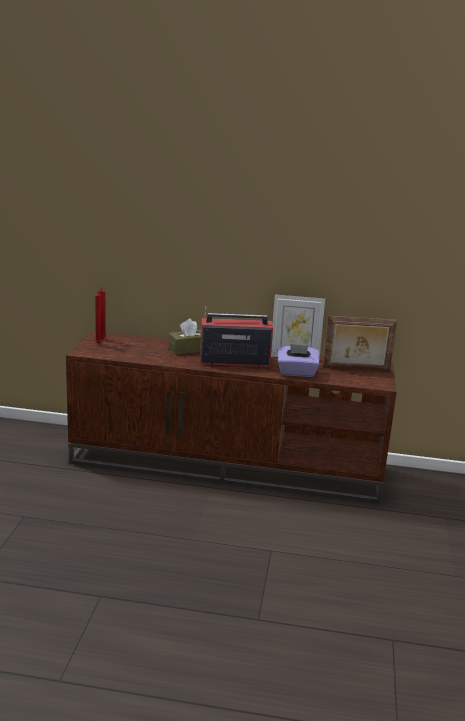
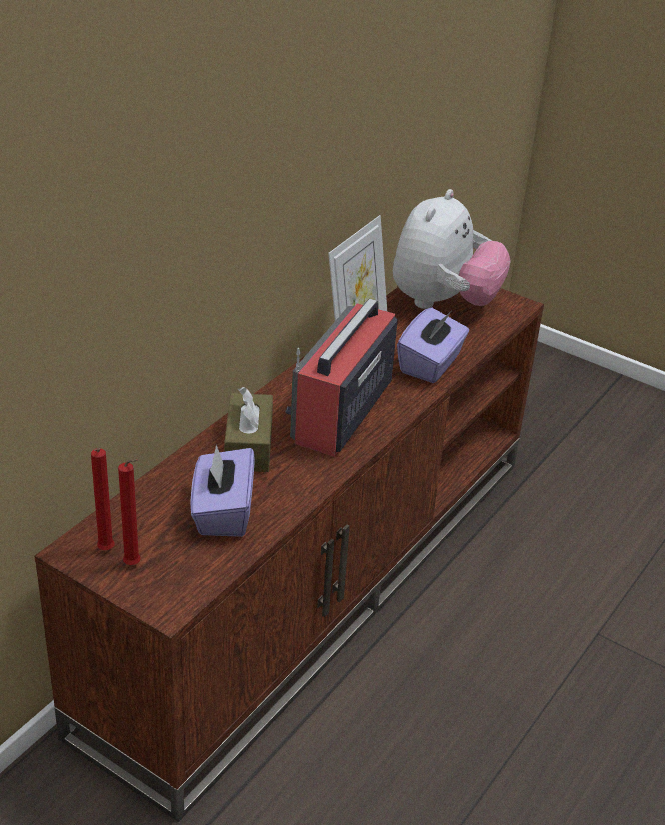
camera: 65 degrees left, 15 degrees up
(141, 351) = (222, 512): none -> purple tissue box
(356, 369) = (443, 303): picture frame -> plush toy

